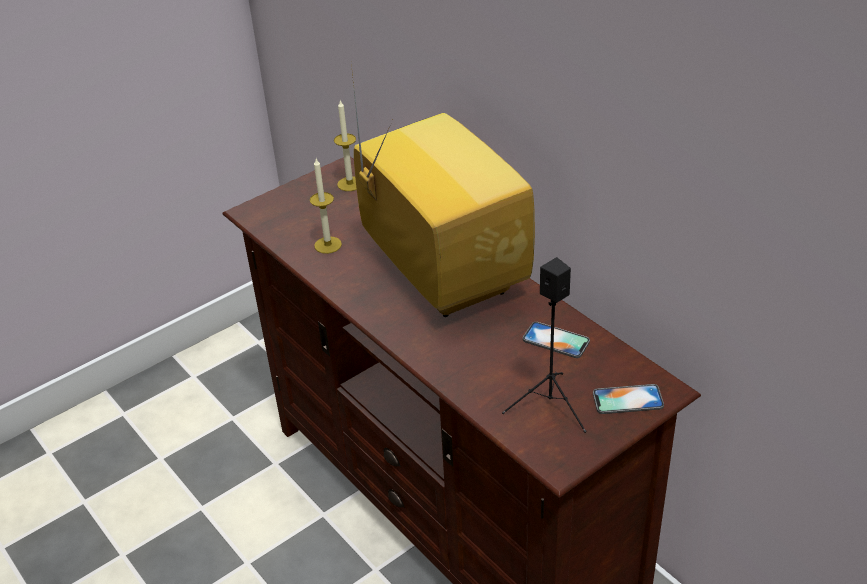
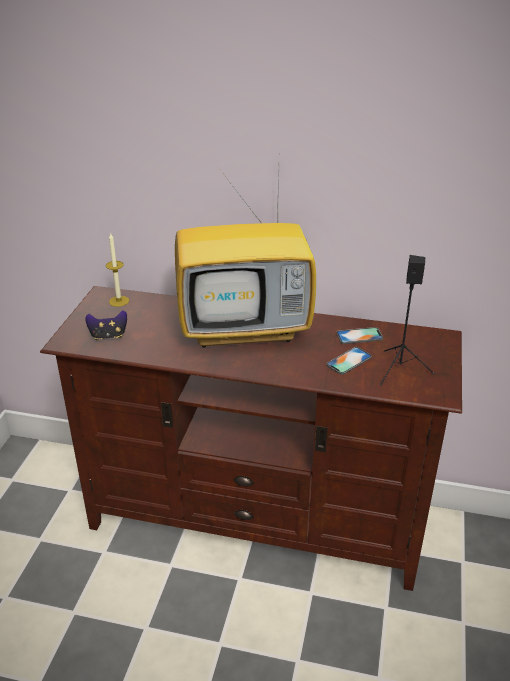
camera: 40 degrees left, 5 degrees down
(296, 222) = (108, 336): none -> game controller
(328, 245) = (150, 341): candle -> none
(440, 273) = (246, 328): television -> television turned 150 degrees clockwise
(627, 400) = (433, 349): phone -> phone (349, 361)

